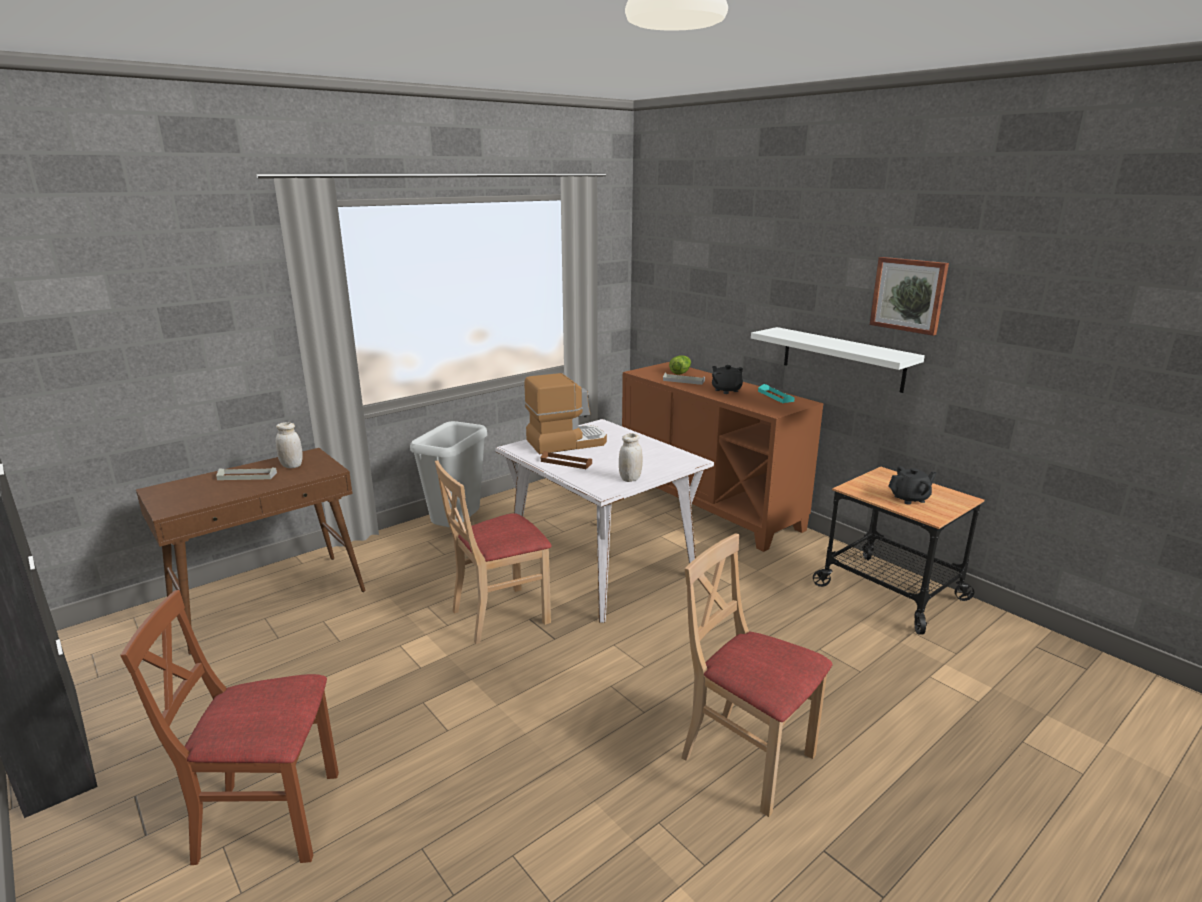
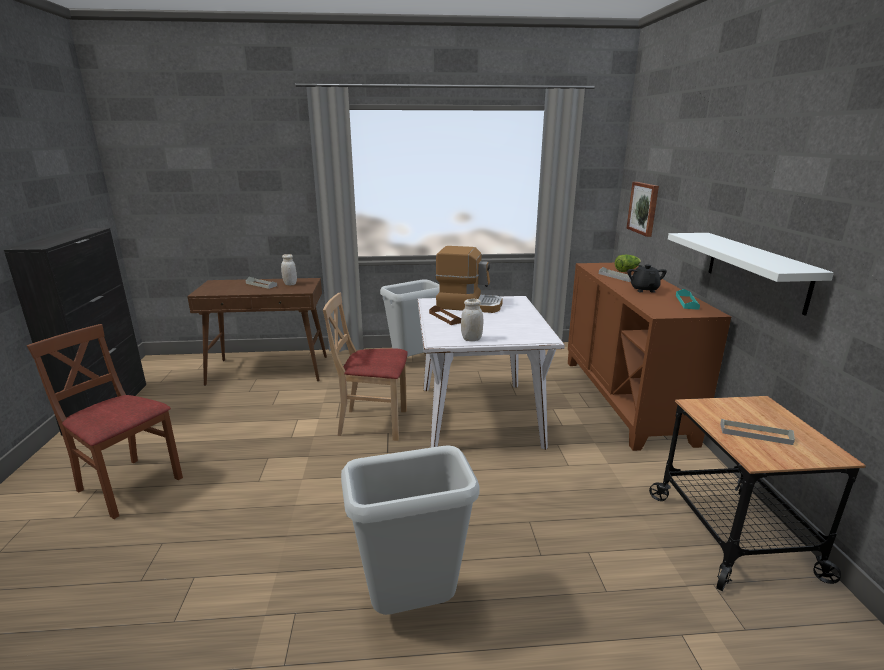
camera: 35 degrees right, 0 degrees up
(747, 758) = (413, 606): beige chair -> grey trash can
(909, 295) = (828, 197): picture -> picture (644, 208)
(910, 499) = (755, 434): black teapot -> grey tray

